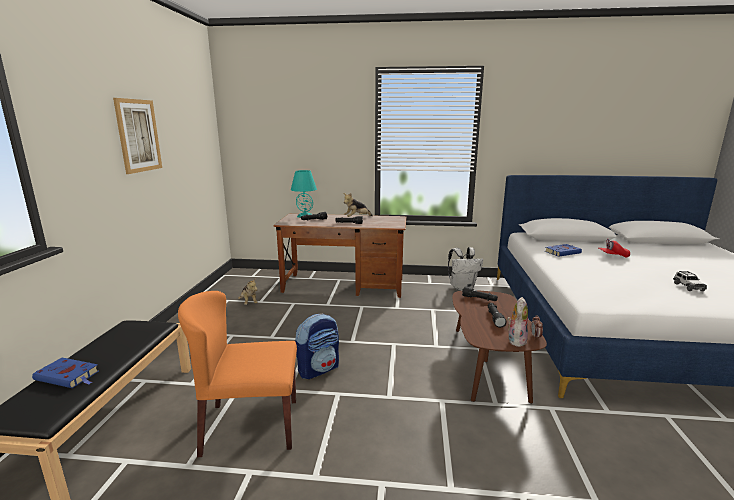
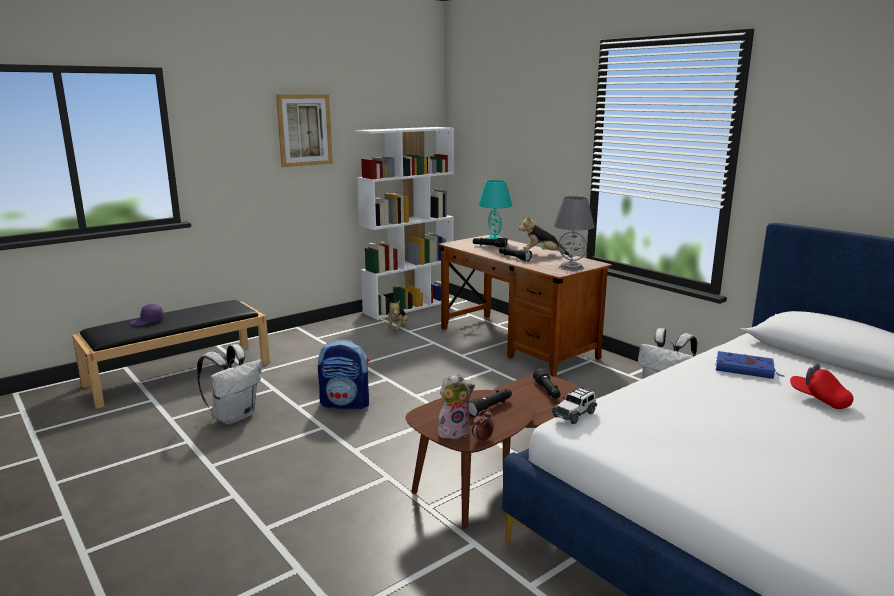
camera: 45 degrees right, 0 degrees up
(68, 376) = (147, 321): blue book -> purple cap
(225, 285) = (409, 306): none -> white bookcase
(250, 426) = (234, 416): orange chair -> white backpack
(394, 222) = (571, 267): none -> grey table lamp
(687, 287) = (800, 474): toy car -> toy car (574, 414)

